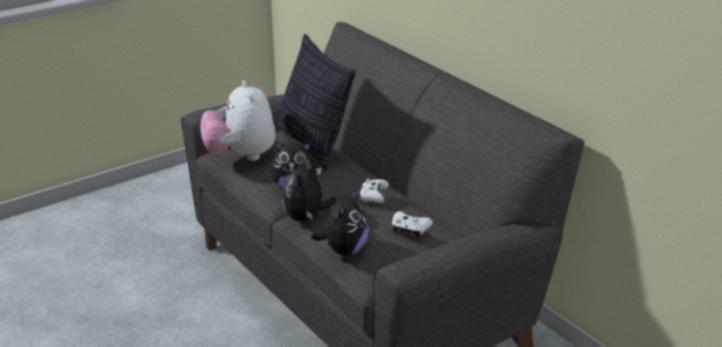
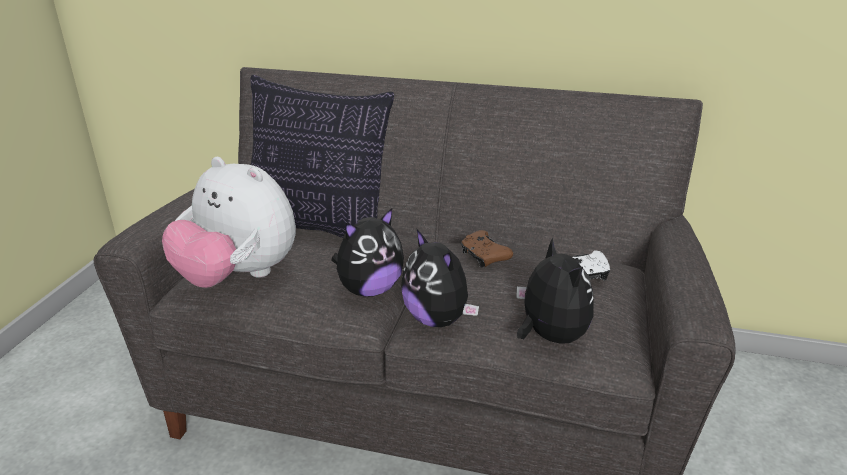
camera: 40 degrees left, 0 degrees up
(373, 197) = (484, 256): white game controller -> brown game controller

